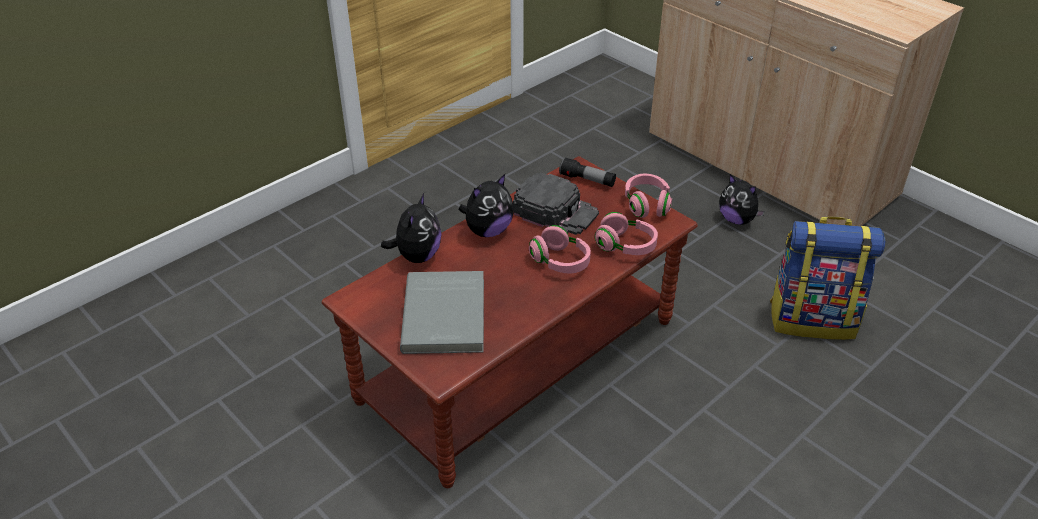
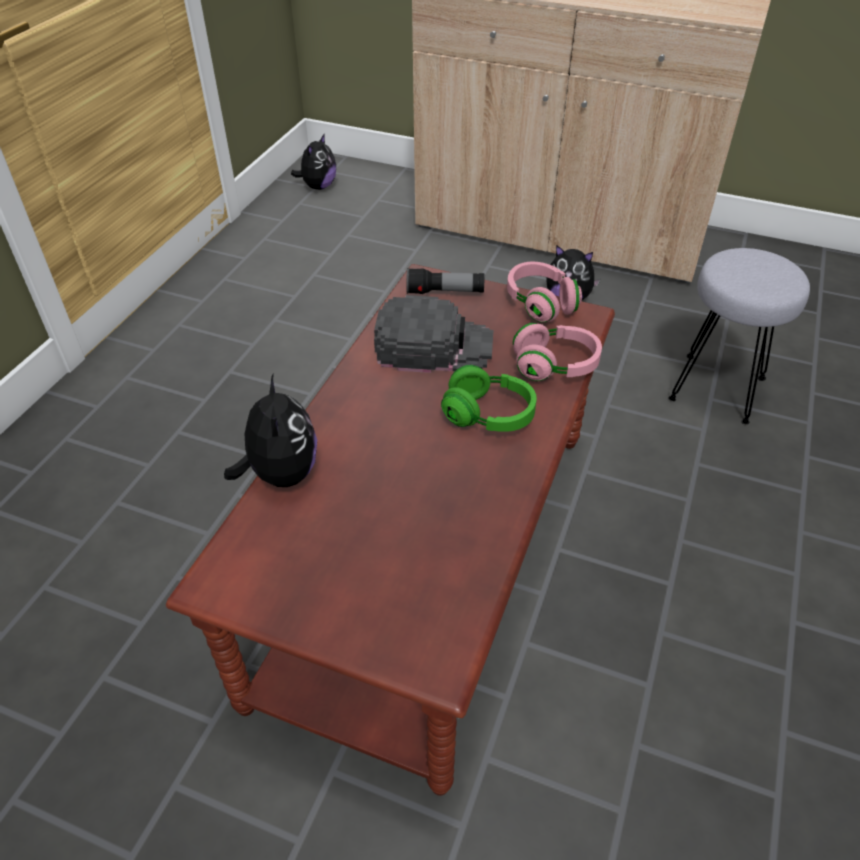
camera: 25 degrees left, 5 degrees up
(446, 315) = (384, 555): grey book -> none
(488, 231) = (360, 401): plush toy -> plush toy (318, 186)
(560, 262) = (488, 415): pink headphones -> green headphones
(812, 319) = (717, 387): backpack -> grey stool

